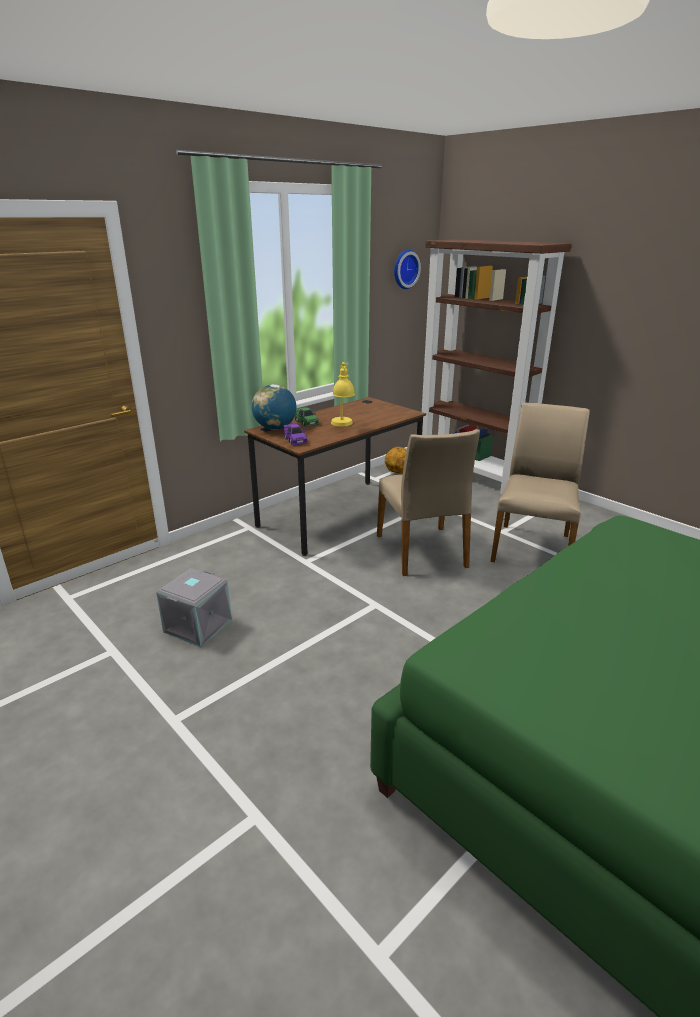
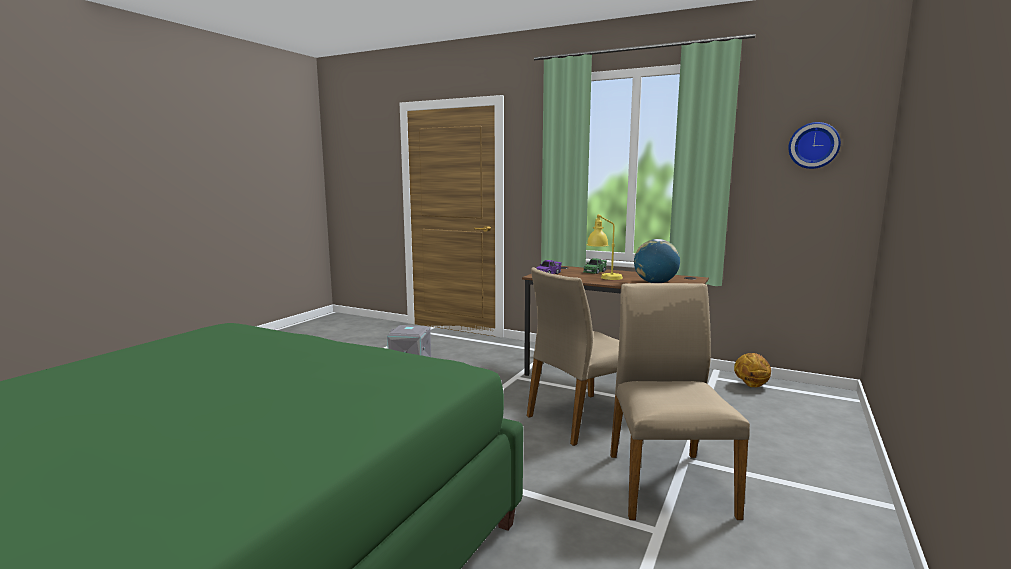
camera: 70 degrees right, 15 degrees down
(275, 428) = (567, 268): globe -> globe (655, 283)
(473, 474) = (828, 426): brown bookcase -> none
(532, 547) = (667, 483): beige chair -> beige chair turned 90 degrees counterclockwise

